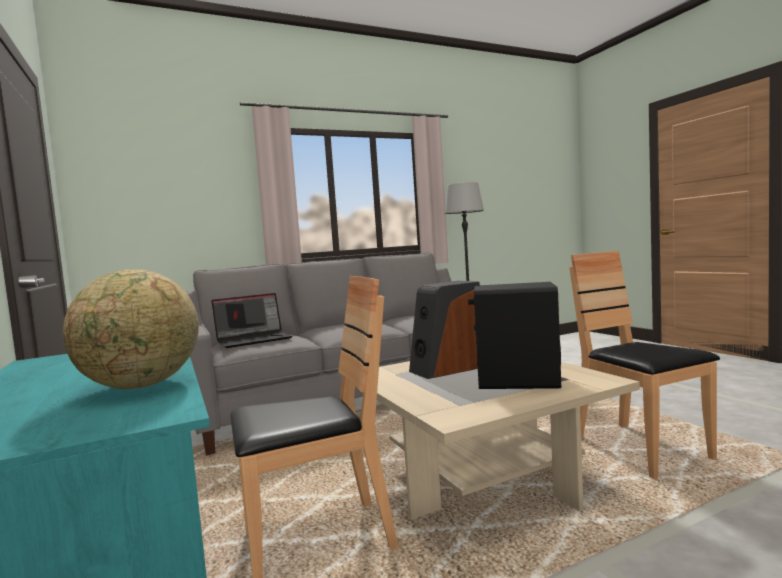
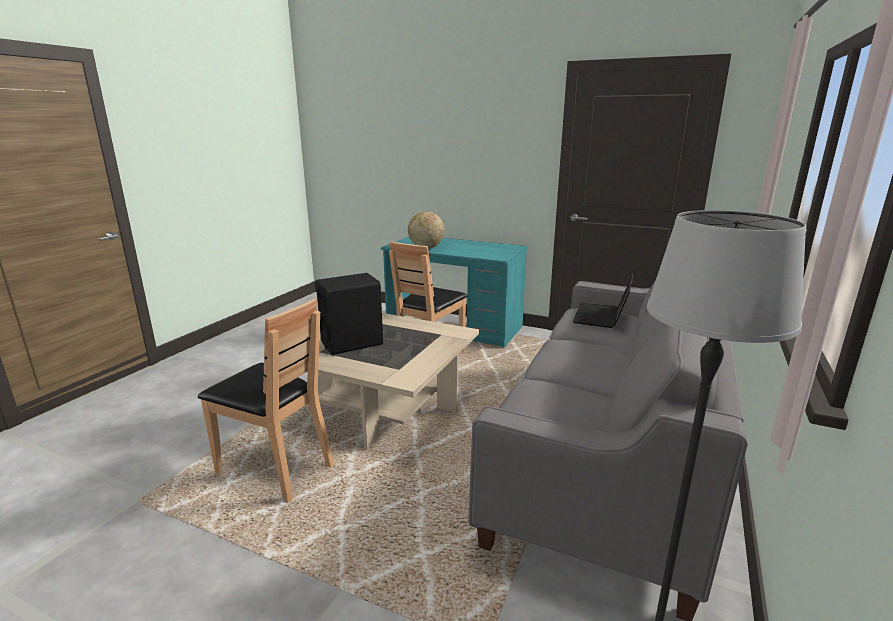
camera: 140 degrees right, 15 degrees up
(447, 368) = (412, 346): speaker -> none

